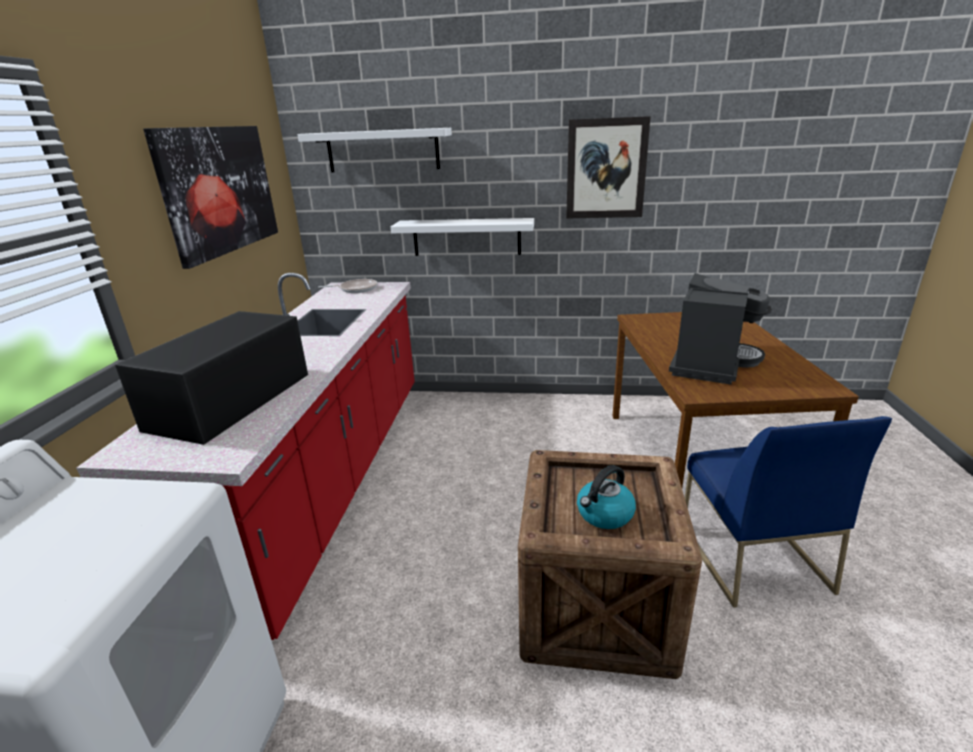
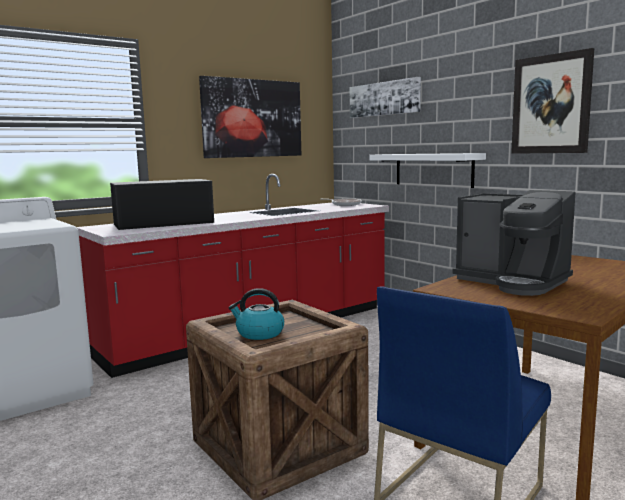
camera: 45 degrees right, 15 degrees down
(383, 150) = (384, 98): white shelf -> picture
(710, 364) = (512, 282): coffee machine -> coffee machine turned 60 degrees clockwise

